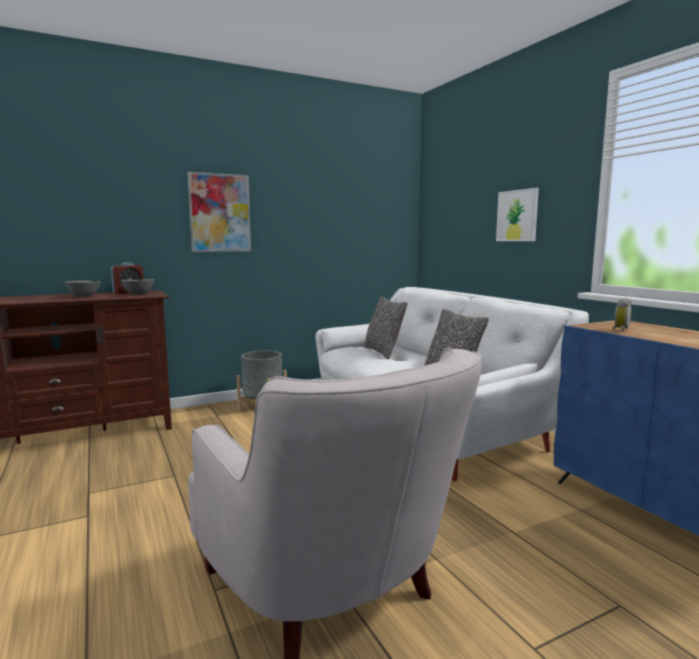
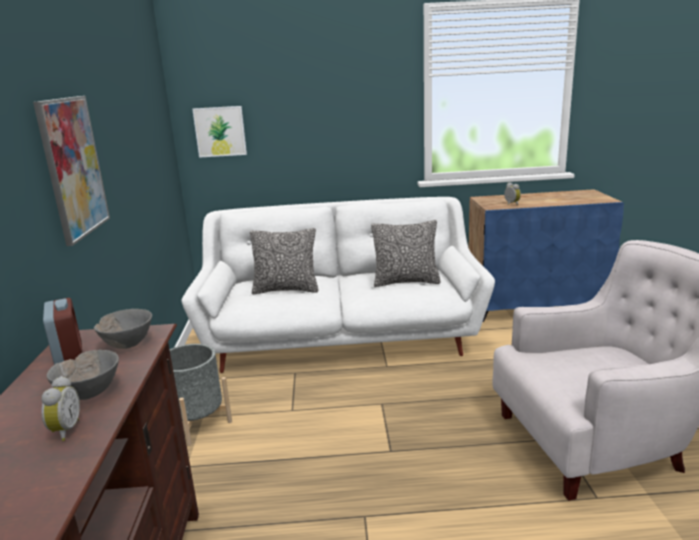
camera: 65 degrees left, 10 degrees up
(48, 298) = (64, 431): none -> alarm clock
(517, 216) = (338, 121): picture -> picture (220, 131)

